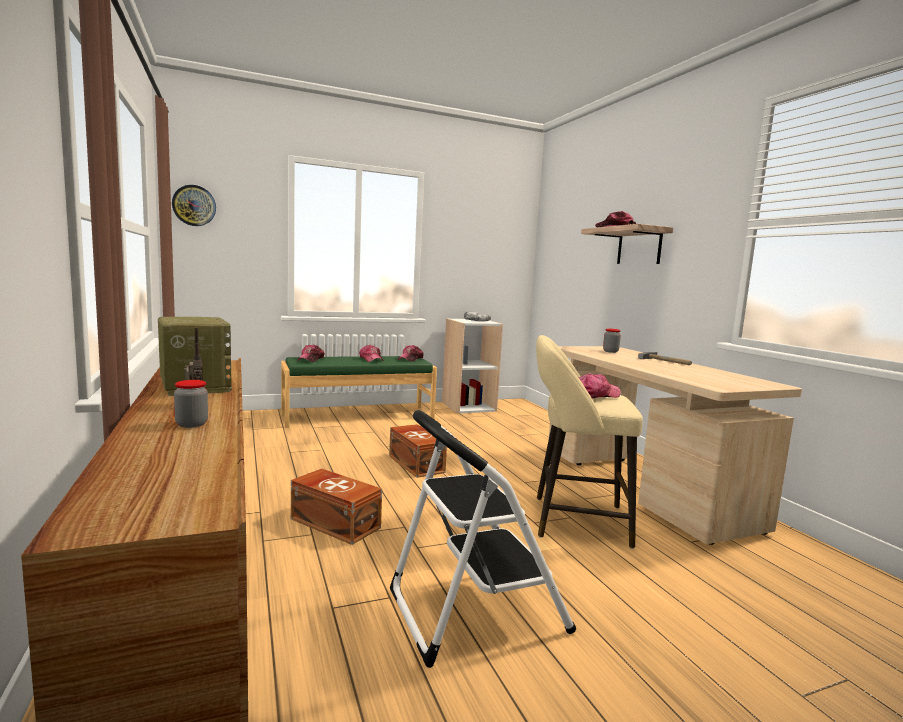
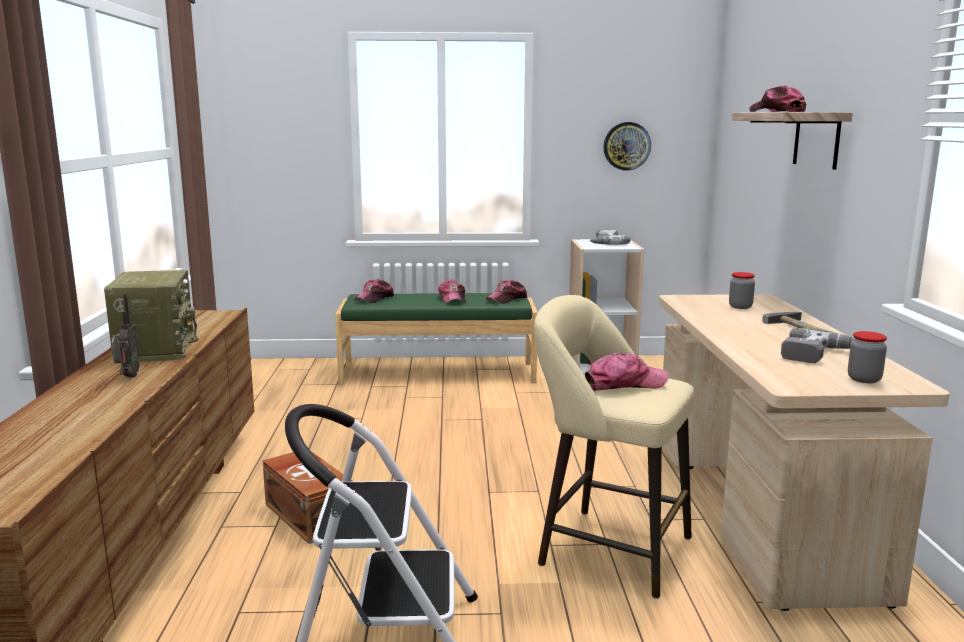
camera: 20 degrees right, 5 degrees up
(191, 424) = (98, 402): jar -> jar (864, 379)
(194, 205) = (239, 108): wall clock -> wall clock (626, 146)
(416, 463) = (462, 447): brown storage box -> none
(702, 373) = (820, 355): none -> power drill

